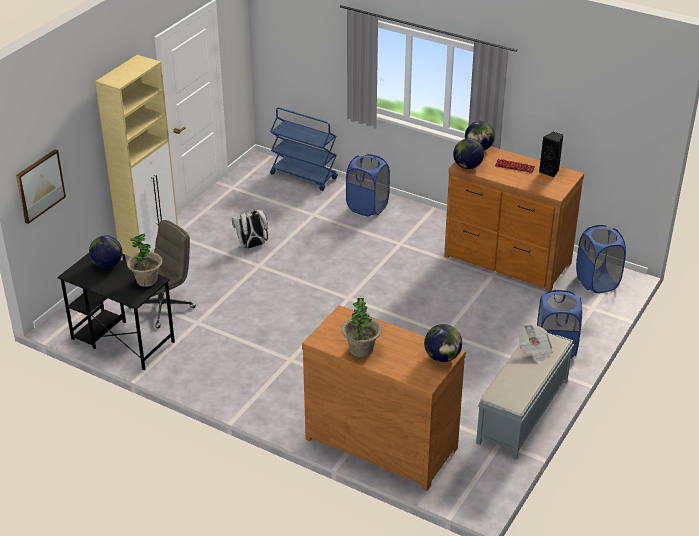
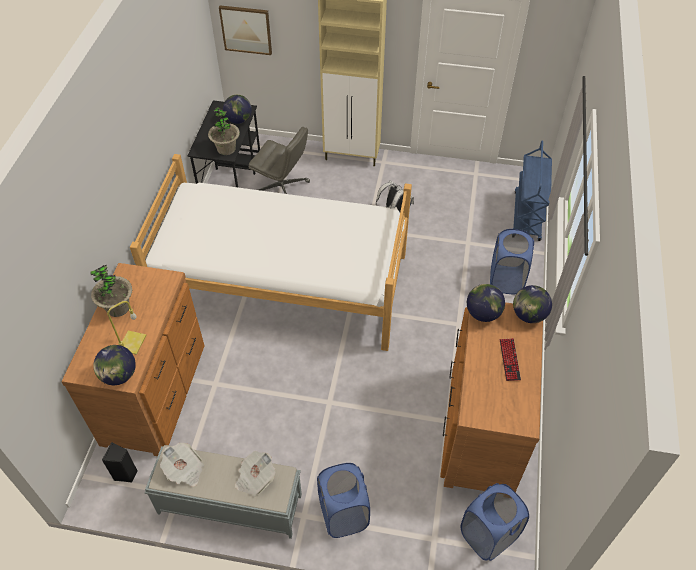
camera: 70 degrees right, 15 degrees up
(293, 333) = (282, 283): none -> bed
(409, 345) = (132, 343): none -> yellow table lamp
(511, 389) = (184, 470): none -> newspaper
(550, 171) = (519, 399): black speaker -> black speaker (126, 474)

